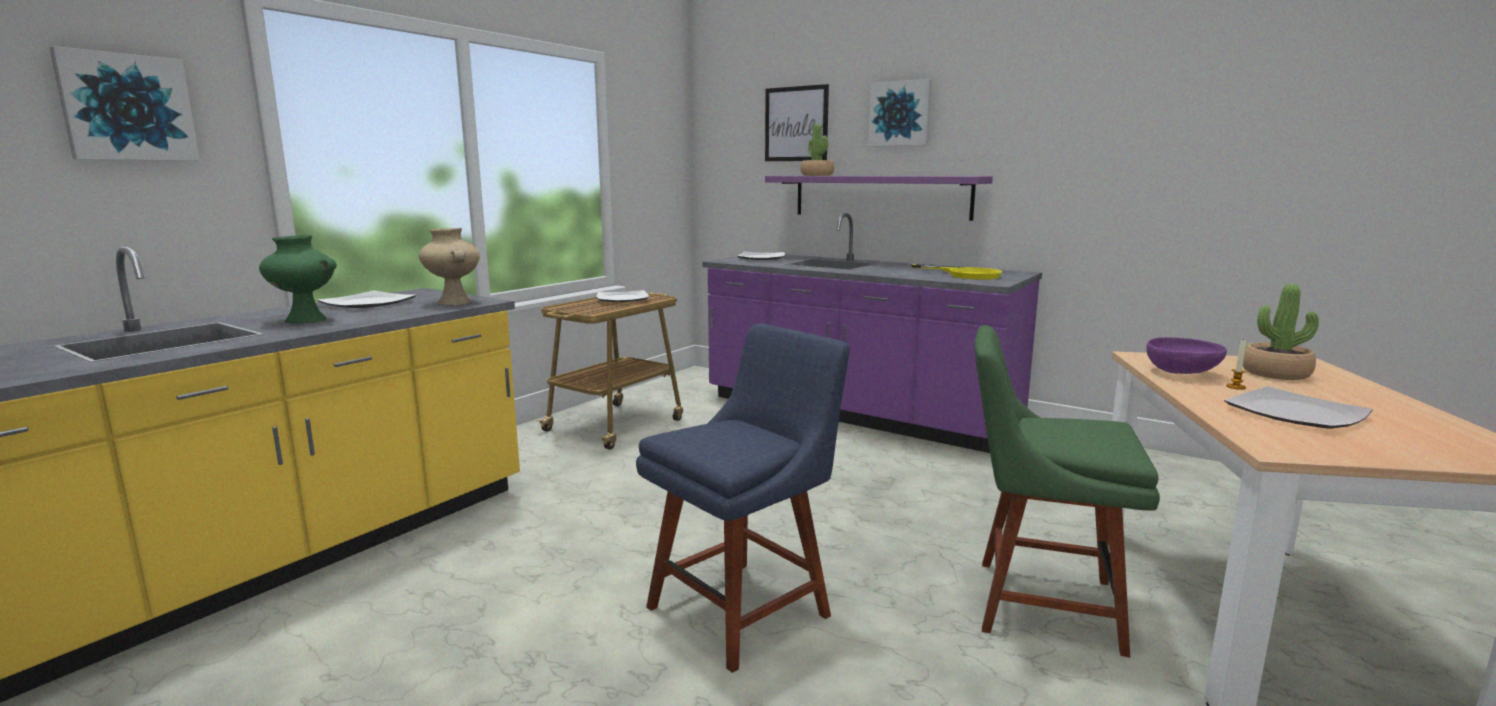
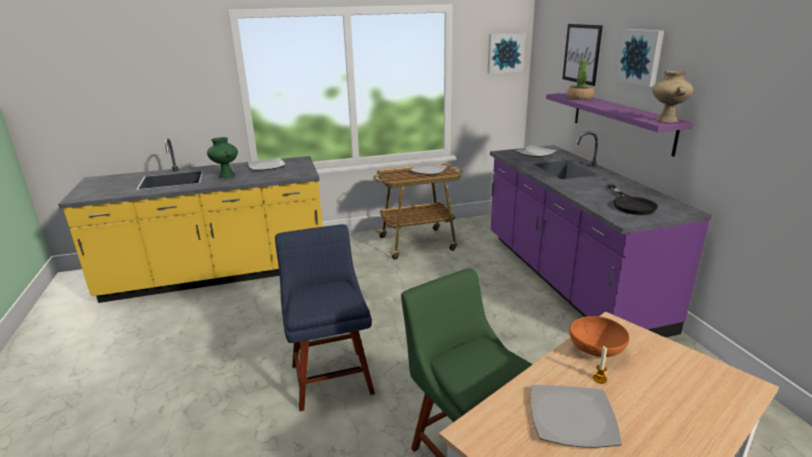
camera: 40 degrees right, 10 degrees up
(127, 108) = (183, 73): picture -> picture (505, 53)
(453, 302) = (294, 173): beige vase -> beige vase (666, 120)
(745, 608) = (331, 375): blue chair -> blue chair turned 105 degrees counterclockwise
(966, 275) = (630, 204): yellow frying pan -> black frying pan
(1182, 373) = (596, 351): purple bowl -> orange bowl
(1275, 373) = (676, 382): potted plant -> none

